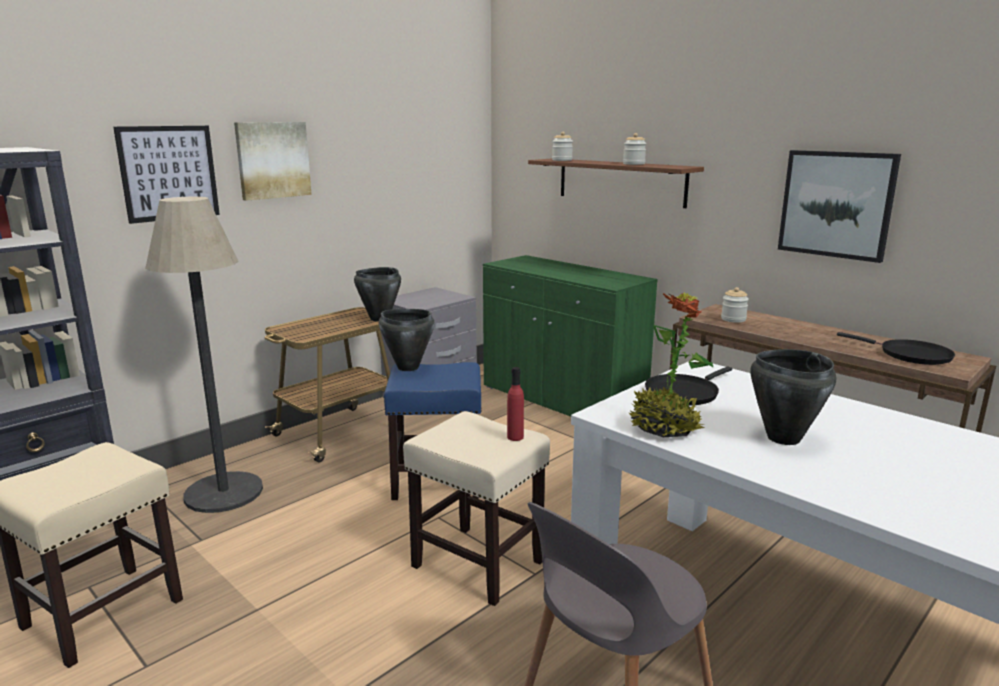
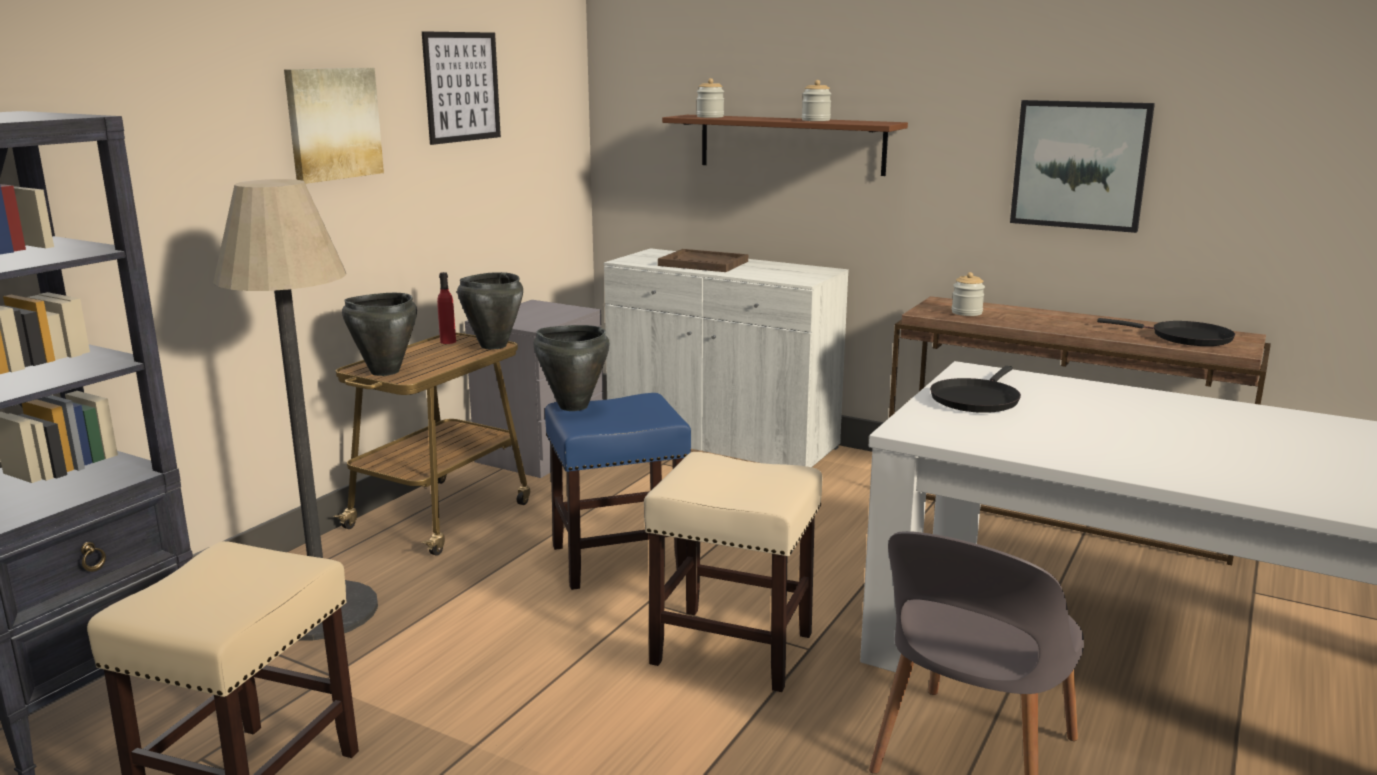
camera: 15 degrees left, 0 degrees up
(169, 173) = (203, 146): picture -> picture (462, 87)
(515, 437) = (783, 474): red bottle -> red bottle (448, 341)
(552, 268) = (703, 263): none -> brown tray
(561, 400) = (722, 441): green cabinet -> white cabinet
(665, 429) = (988, 439): potted plant -> none
(782, 438) = (1119, 436): black cooking pot -> black cooking pot (384, 371)

